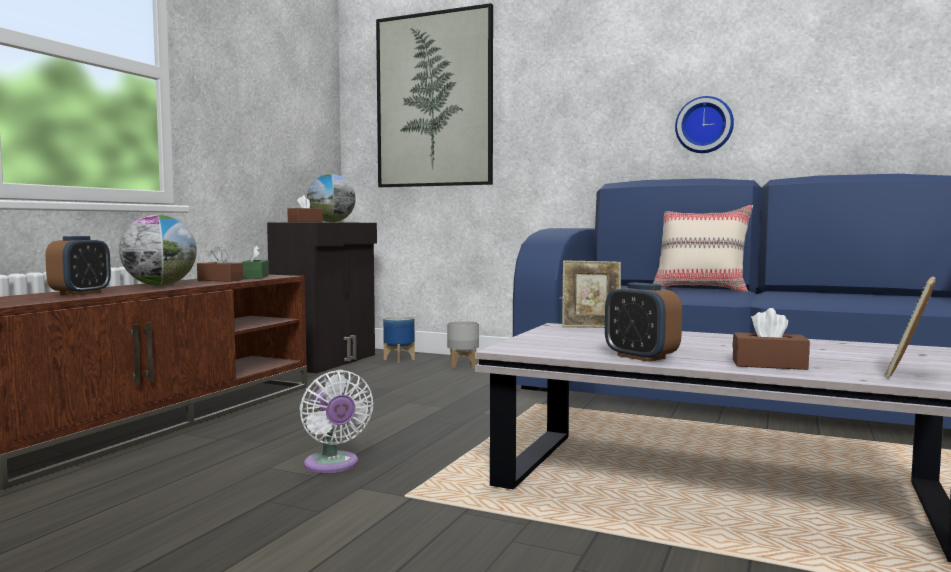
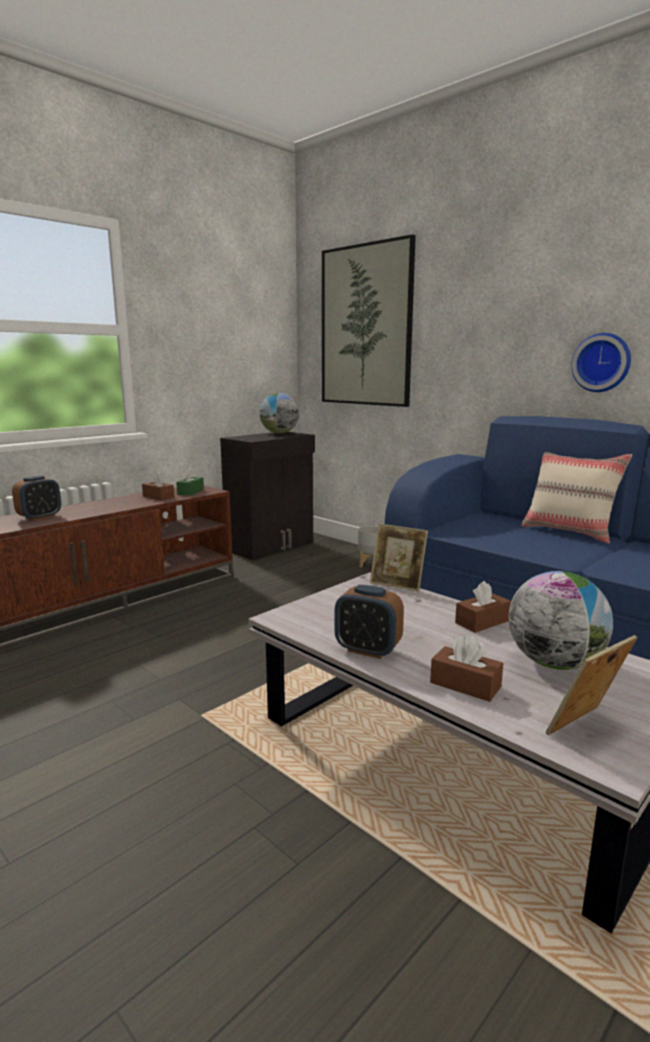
camera: 20 degrees right, 10 degrees up
(160, 285) = (106, 505): globe -> globe (554, 663)
(305, 222) = (251, 437): brown tissue box -> brown tissue box (482, 622)
(333, 465) = (181, 670): white fan -> none
(399, 359) = (327, 550): planter -> none
(641, 357) = (368, 650): alarm clock -> alarm clock turned 45 degrees counterclockwise

